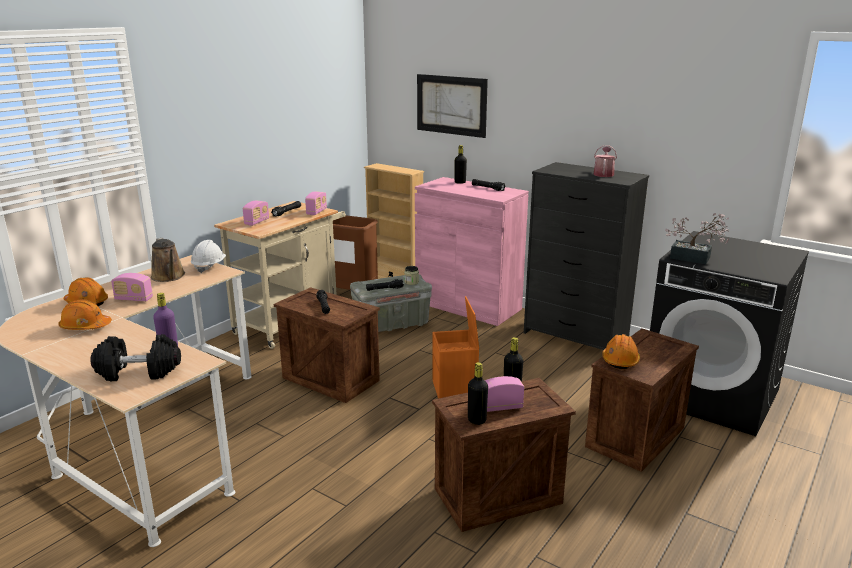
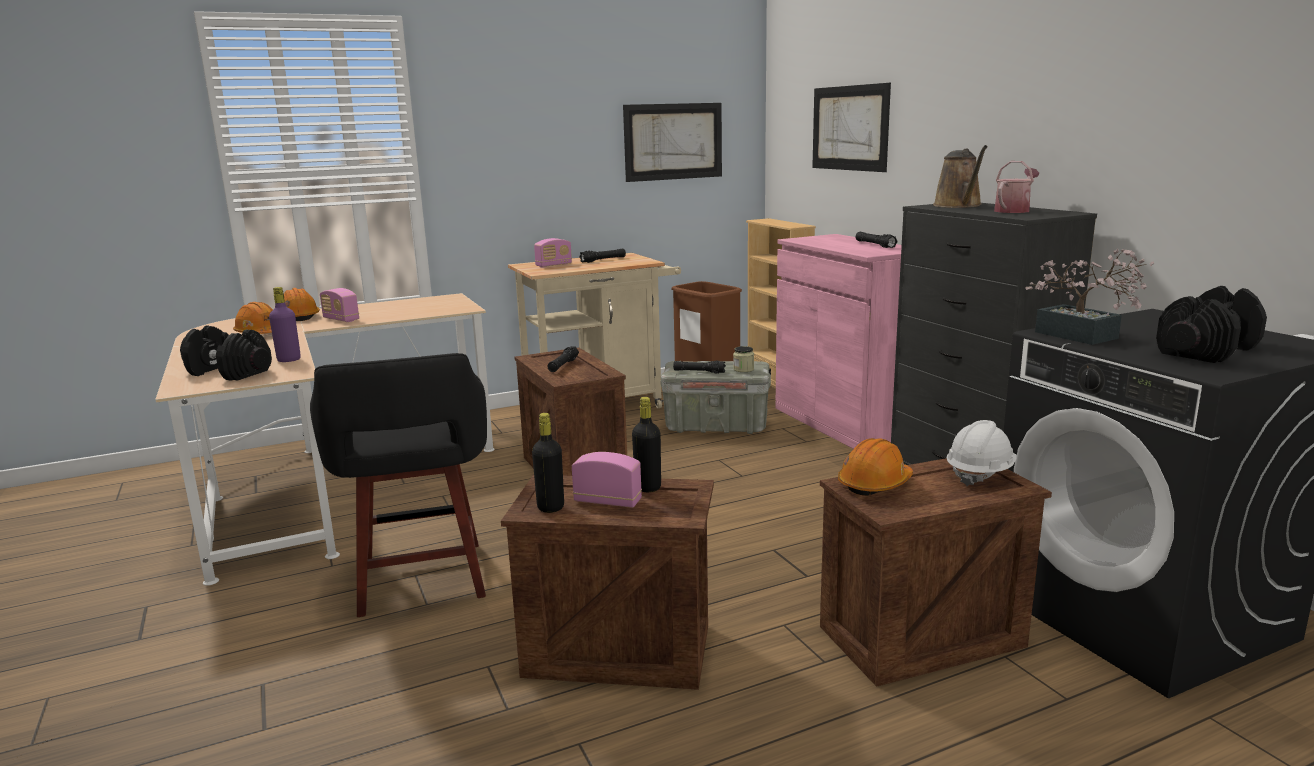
camera: 30 degrees right, 5 degrees down
(169, 277) = (406, 307): brown watering can -> brown watering can (959, 206)
(209, 266) = (459, 303): white hard hat -> white hard hat (979, 474)
(313, 112) = (673, 141): none -> picture
(316, 212) = (636, 262): radio -> none
(322, 491) = (422, 581): none -> black stool
(455, 390) = (711, 512): orange storage box -> none
(460, 182) = (847, 239): black bottle -> none
(754, 261) = (1207, 351): none -> black dumbbell

